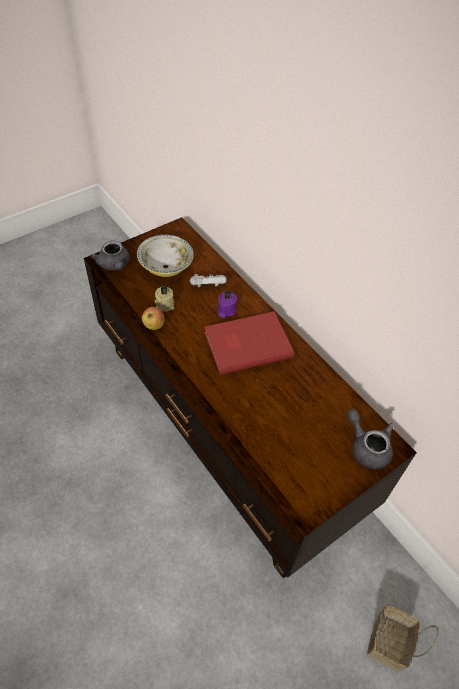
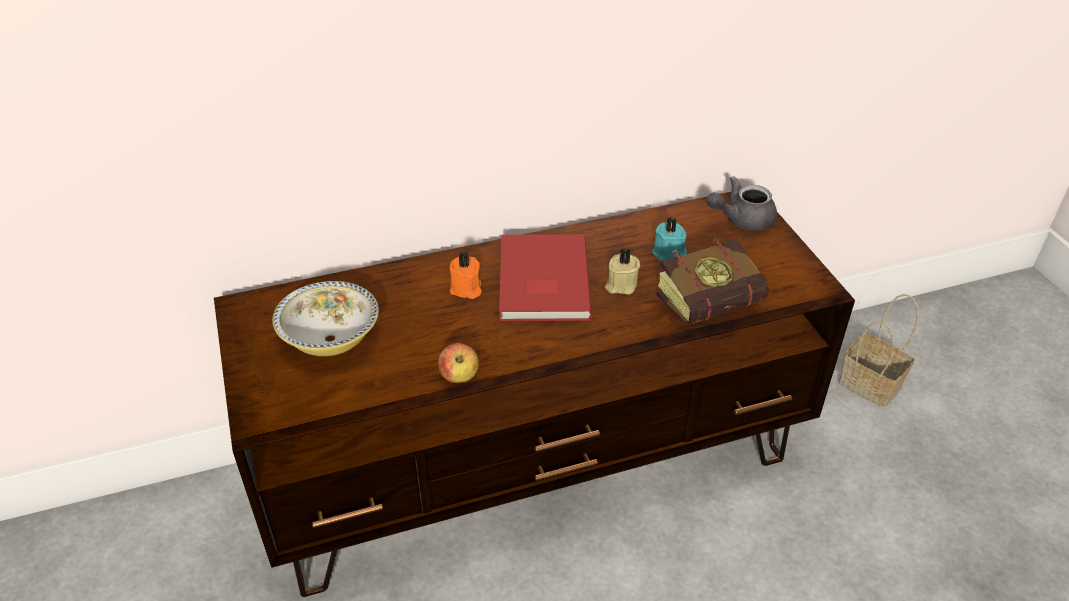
camera: 70 degrees left, 10 degrees down
(114, 265) = (284, 407): grey teapot -> none
(164, 304) = (418, 356): beige candle -> beige candle (620, 285)
(207, 287) = (406, 298): white game controller -> none
(225, 310) = (466, 289): purple candle -> orange candle
(261, 443) = (717, 305): none -> book
(305, 407) = (669, 253): none -> turquoise candle

